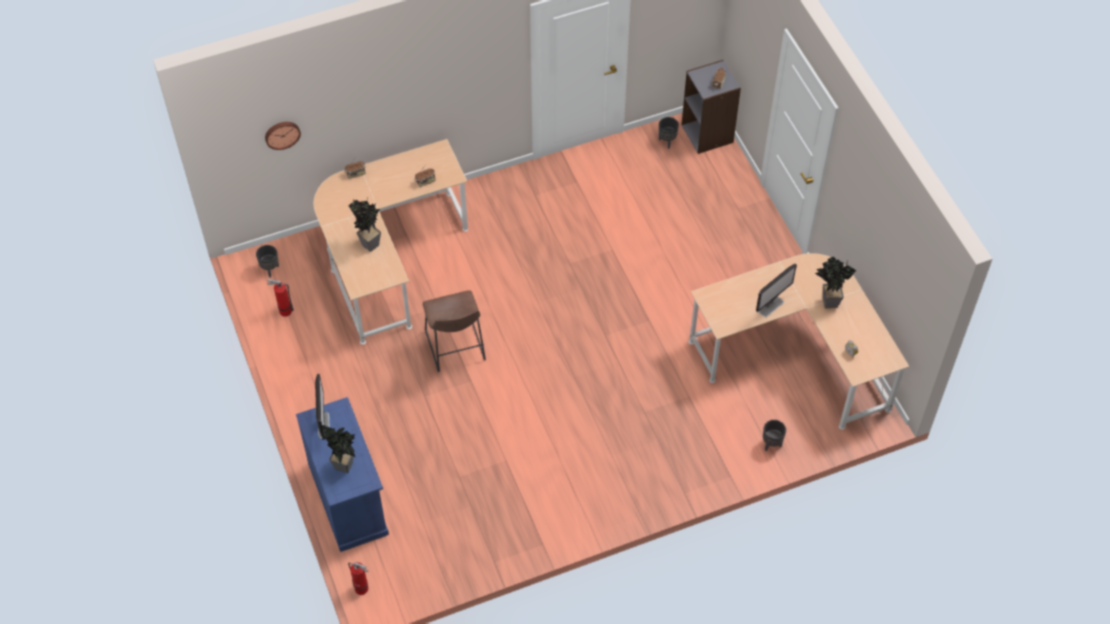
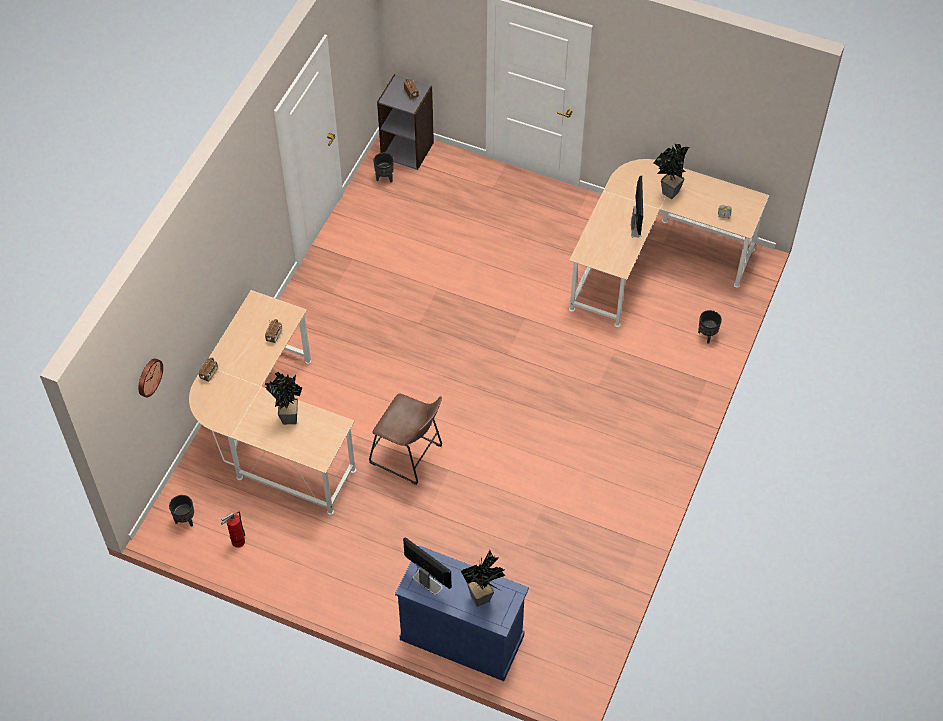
camera: 45 degrees left, 0 degrees up
(363, 589) = (553, 692): fire extinguisher -> none

